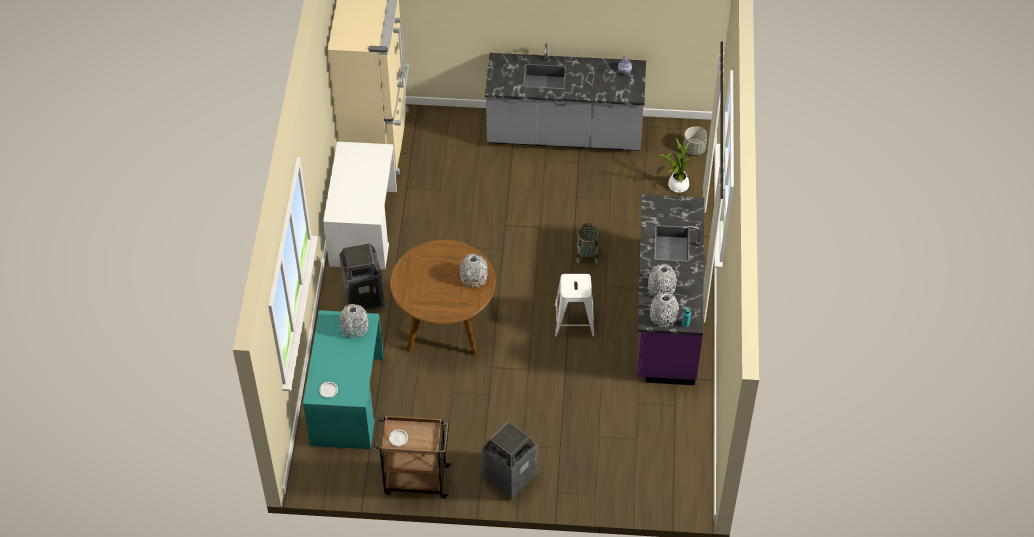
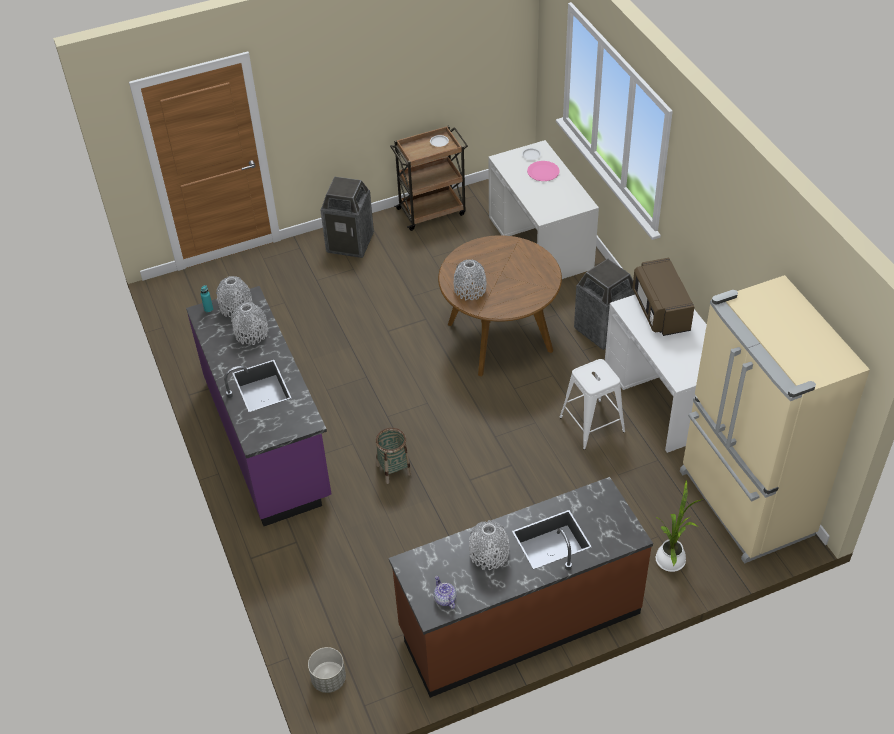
camera: 155 degrees right, 5 degrees down
(333, 367) = (543, 172): none -> pink plate
(347, 400) = (540, 242): turquoise desk -> white desk
(352, 203) = (660, 310): none -> brown microwave
(354, 327) = (552, 206): grey vase -> grey vase (489, 554)
(564, 134) = (519, 621): grey counter -> brown counter
(574, 320) = (367, 394): white stool -> white stool (592, 424)
(676, 186) = (327, 608): potted plant -> potted plant (671, 558)

